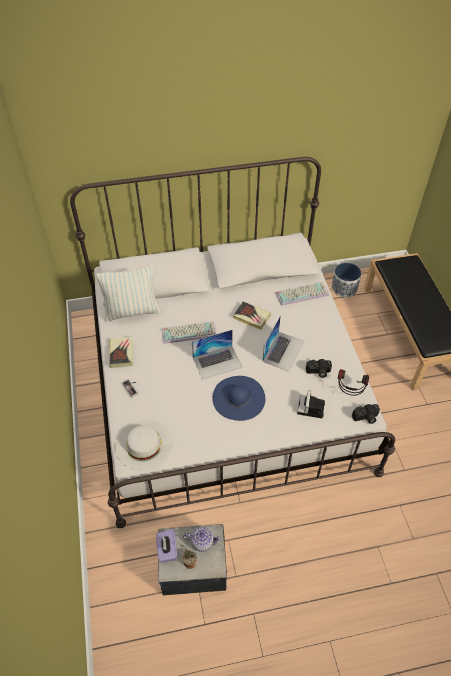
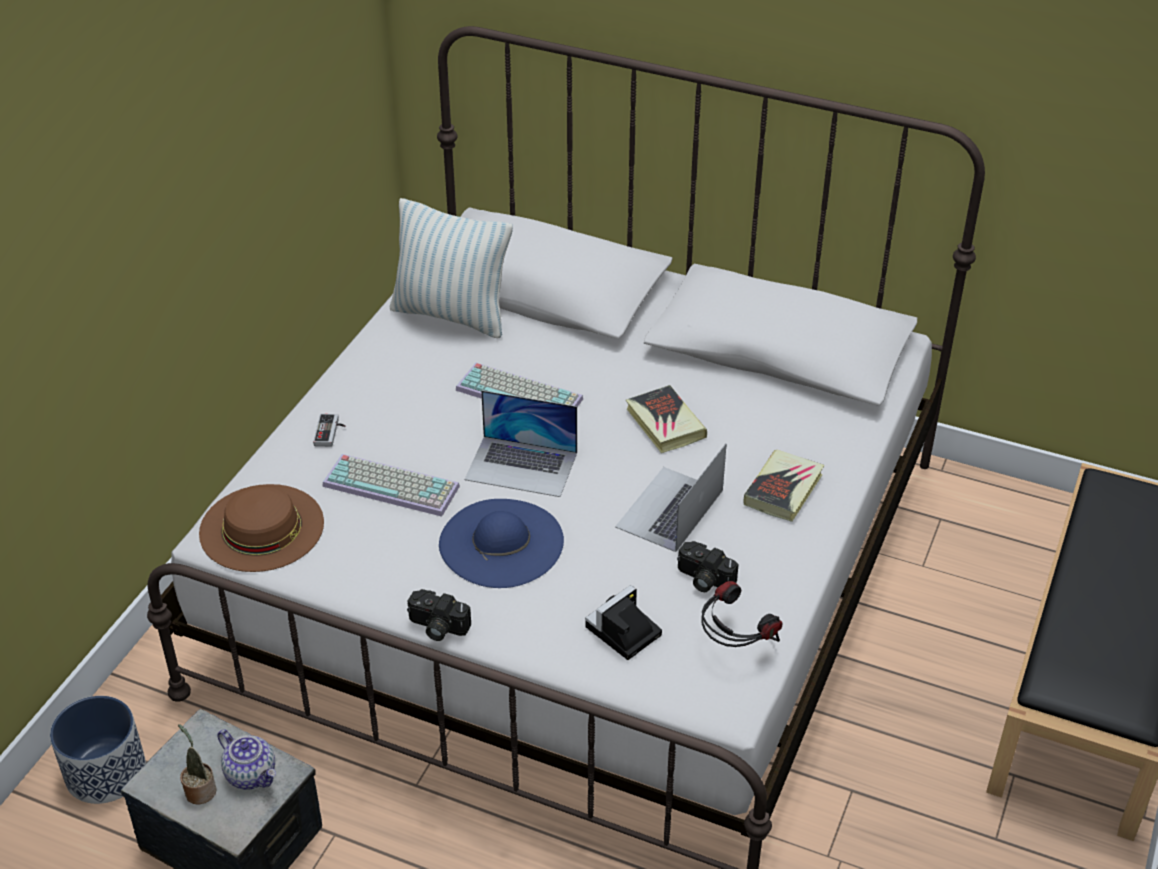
camera: 35 degrees right, 10 degrees down
(121, 353) = (366, 371): book -> book (783, 490)
(143, 444) = (262, 527): white hat -> brown hat
(167, 550) = (181, 749): purple tissue box -> none
(283, 351) = (669, 509): laptop -> laptop turned 150 degrees clockwise
(302, 293) = (815, 430): keyboard -> keyboard (393, 485)
(344, 288) = (1011, 518): planter -> planter (105, 772)
(365, 418) = (719, 707): camera -> camera (436, 627)

